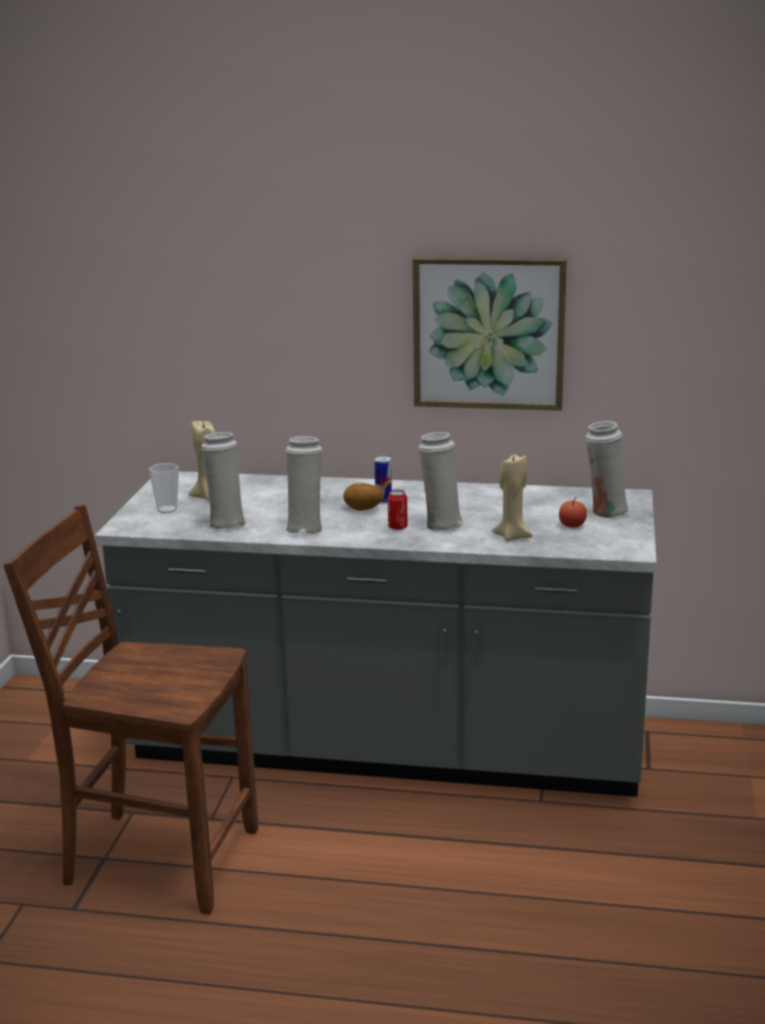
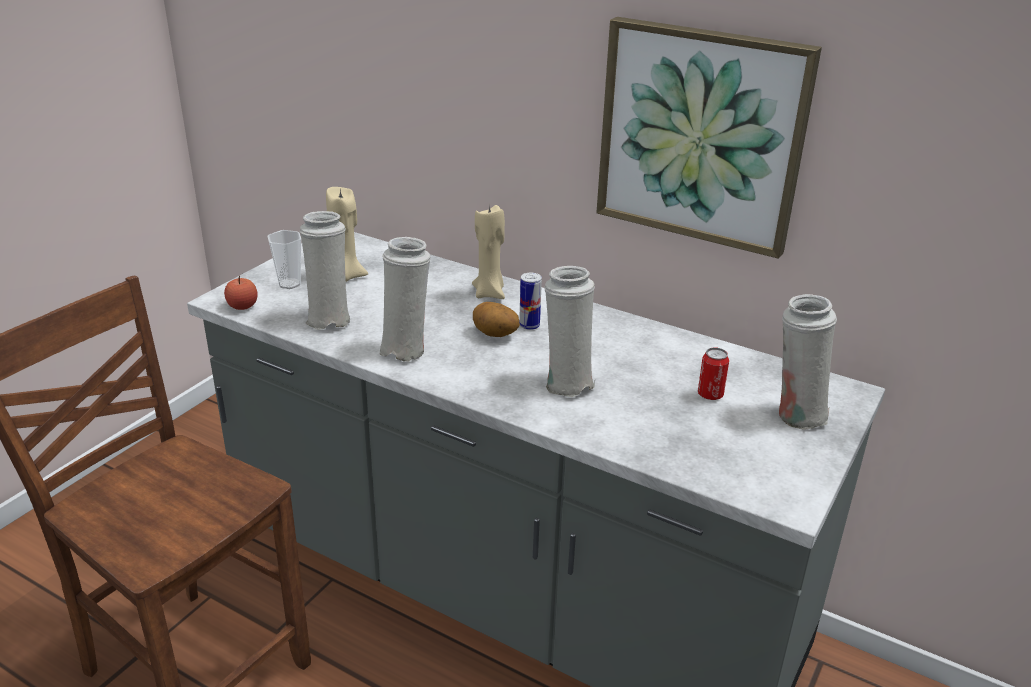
camera: 20 degrees right, 10 degrees up
(397, 527) = (512, 375): can -> can (710, 395)
(512, 536) = (642, 429): beige candle -> beige candle (490, 293)
(572, 525) = (735, 429): apple -> apple (242, 306)

